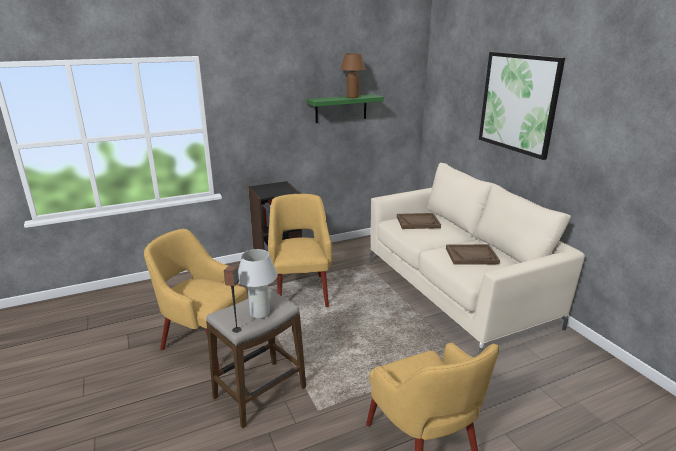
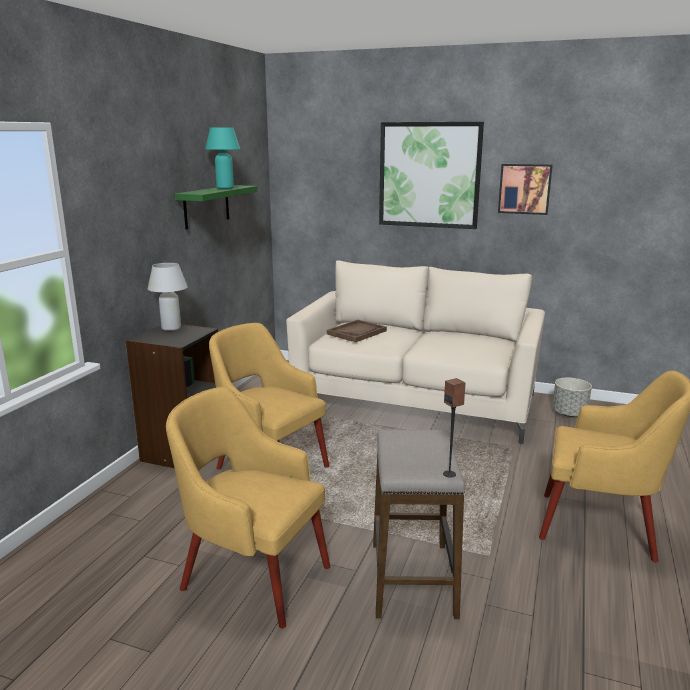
camera: 45 degrees left, 5 degrees down
(205, 342) = (252, 576): yellow armchair -> yellow armchair turned 45 degrees clockwise
(260, 313) = (431, 452): white table lamp -> white table lamp (171, 328)
(352, 97) = (225, 188): brown table lamp -> turquoise table lamp
(471, 256) = (458, 343): brown tray -> none
(570, 360) = (569, 414): none -> grey planter
(590, 129) = (524, 188): none -> picture

